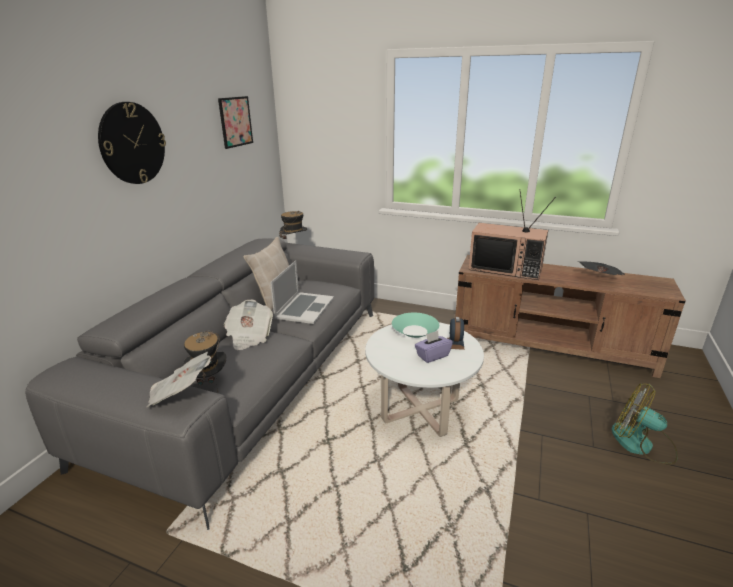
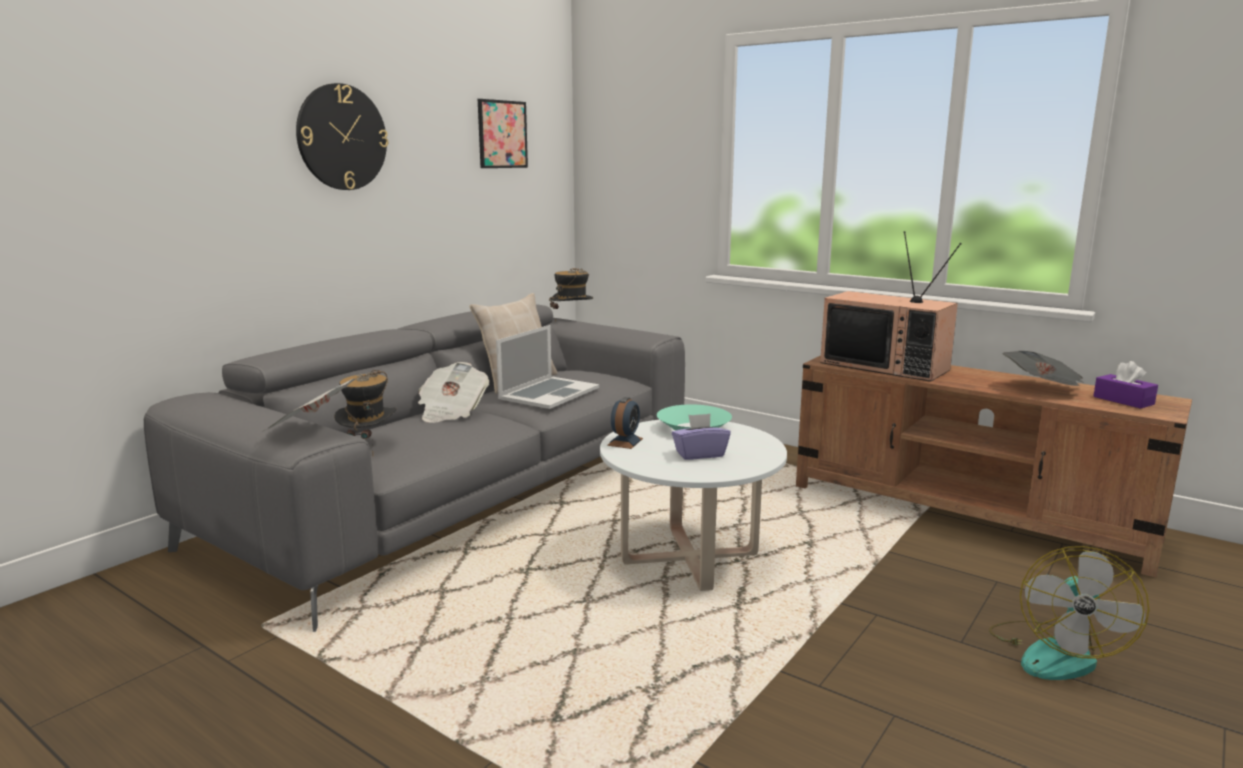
camera: 15 degrees right, 10 degrees down
(455, 343) = (746, 446): alarm clock -> alarm clock (625, 442)
(641, 444) = (1055, 652): fan -> fan turned 120 degrees counterclockwise
(644, 284) = (1123, 400): none -> purple tissue box

